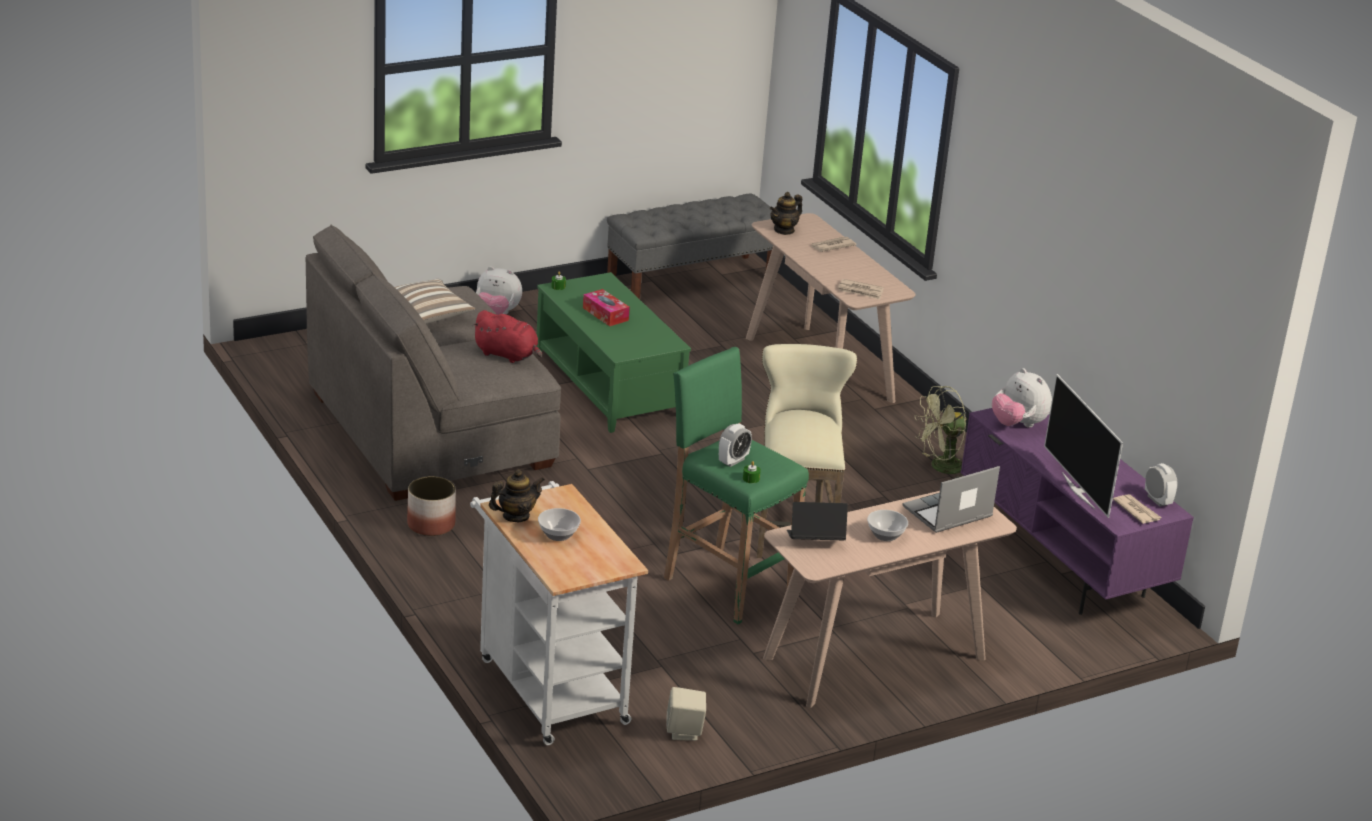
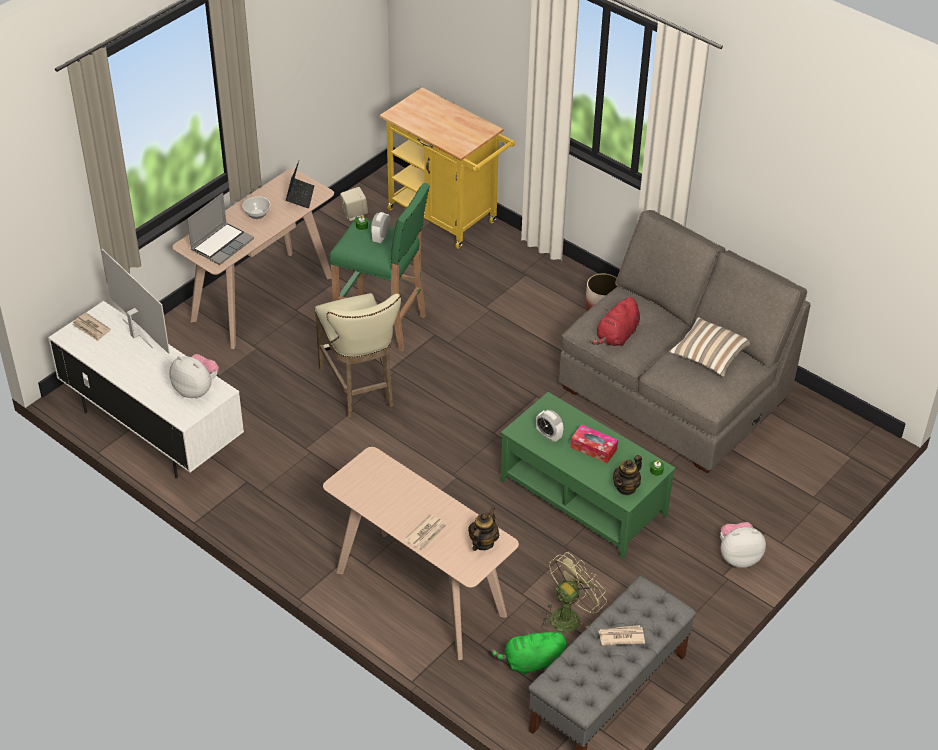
camera: 160 degrees right, 15 degrees up
(508, 355) = (616, 336): red plush toy -> red plush toy turned 60 degrees counterclockwise
(515, 516) = (476, 126): teapot -> teapot (626, 487)
(548, 685) = (447, 218): white cart -> yellow cart
(557, 534) = (444, 121): bowl -> none
(744, 309) = (531, 663): none -> green plush toy
(815, 540) = (300, 196): laptop -> laptop turned 60 degrees counterclockwise
(860, 291) = (372, 471): newspaper -> newspaper (621, 636)
(941, 468) = (270, 498): green fan -> green fan (569, 615)
(1062, 560) = (151, 428): purple tv stand -> white tv stand
(1157, 500) = (76, 344): alarm clock -> alarm clock (549, 435)

